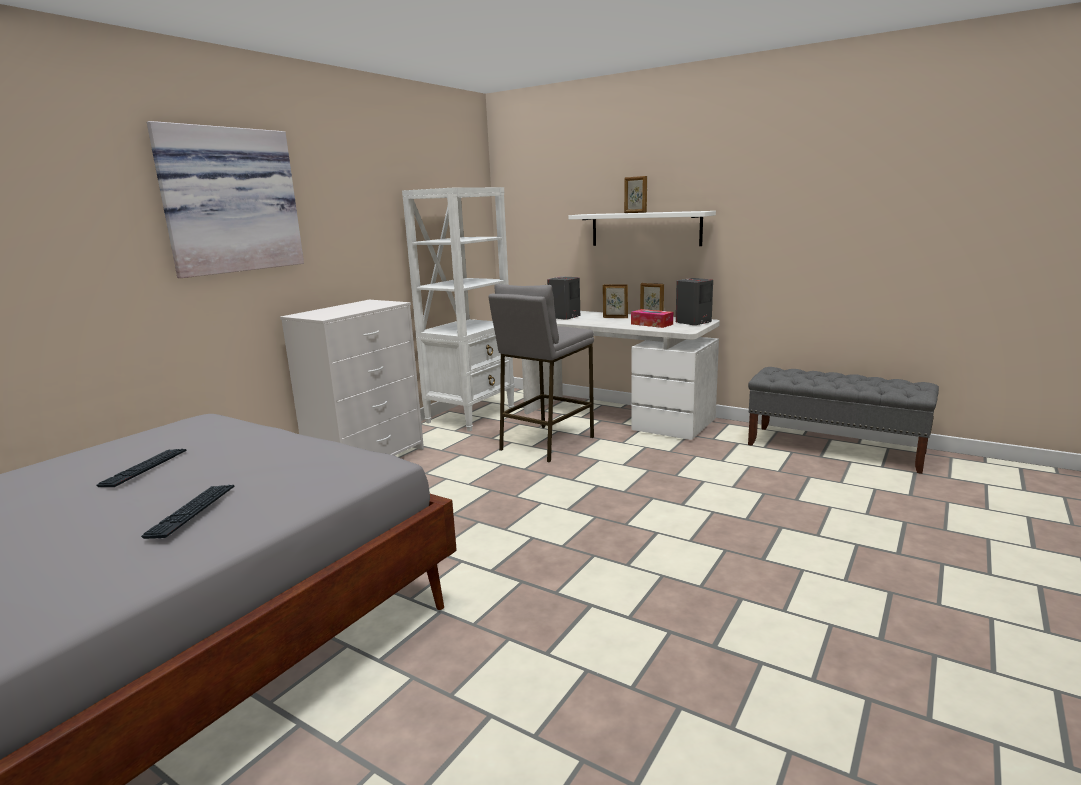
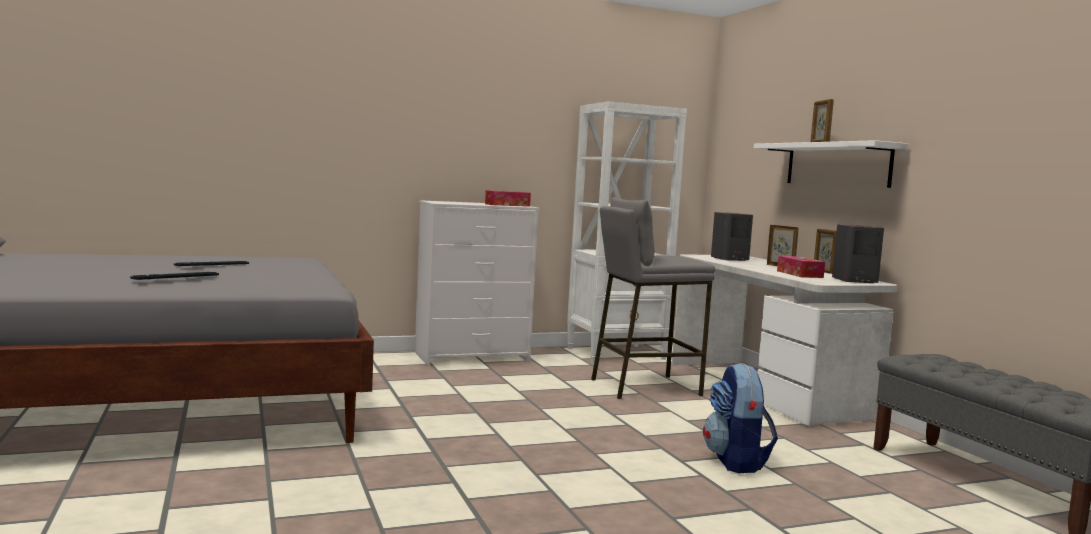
camera: 35 degrees right, 10 degrees down
(229, 201) = (395, 96): picture -> none
(378, 305) = (507, 205): none -> tissue box
(709, 490) = (736, 462): none -> backpack

